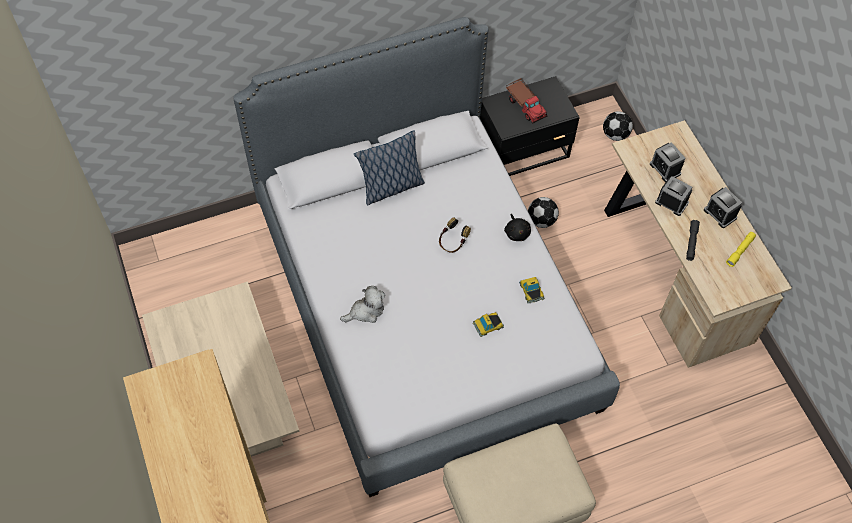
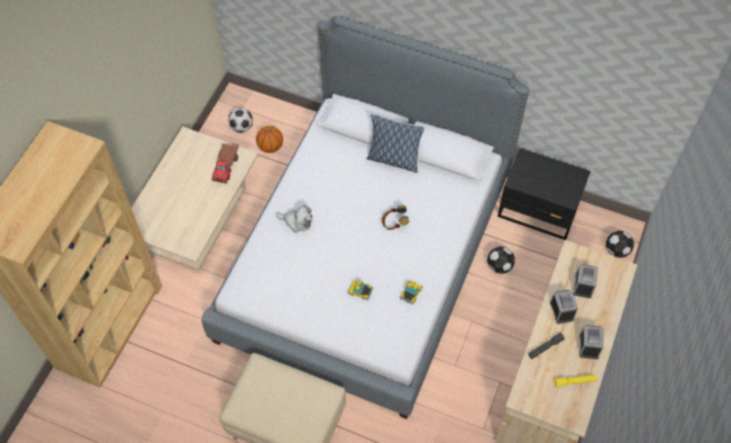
camera: 45 degrees right, 0 degrees up
(179, 278) = (241, 127): none -> football
(228, 275) = (270, 147): none -> basketball
(517, 232) = (442, 249): black plush toy -> none
(525, 105) = (546, 174): toy truck -> toy truck (226, 166)

